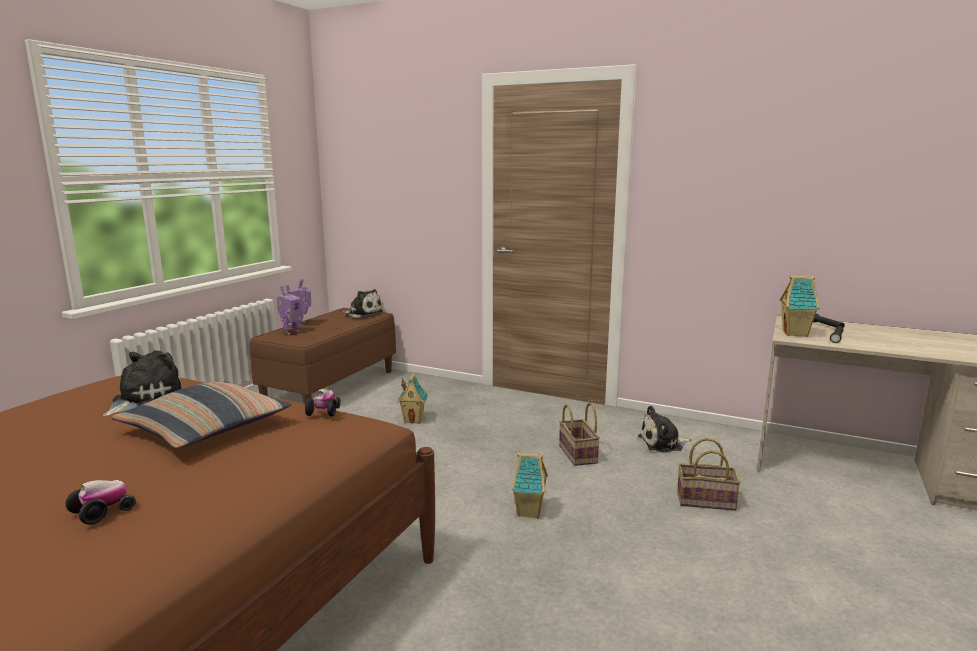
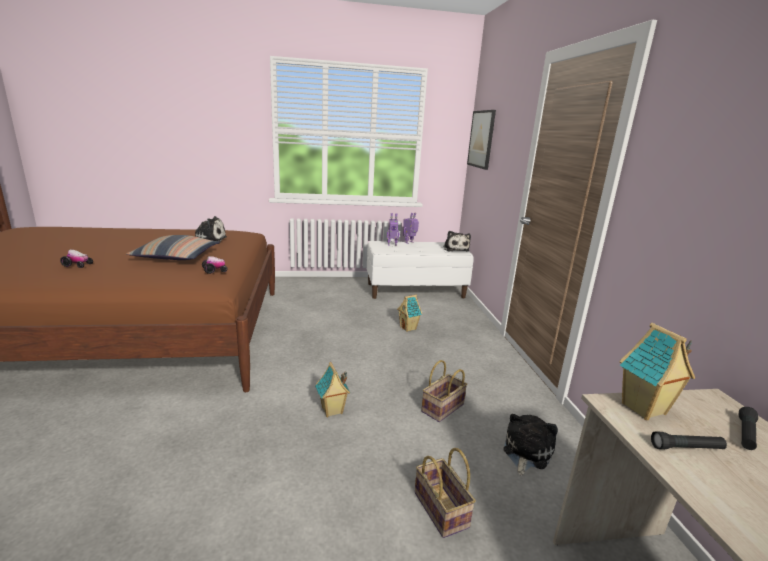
camera: 55 degrees right, 5 degrees up
(330, 387) = (415, 290): brown bench -> white bench
(358, 168) = (481, 139): none -> picture
(663, 443) = (526, 452): plush toy -> plush toy turned 75 degrees clockwise

